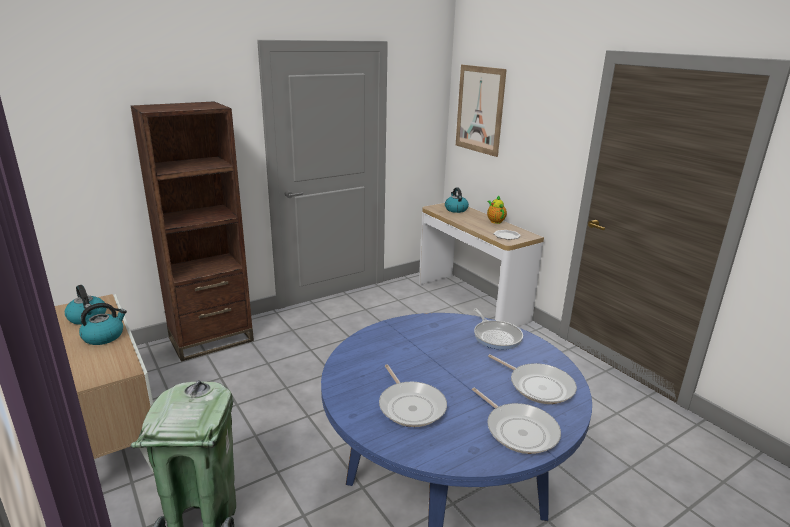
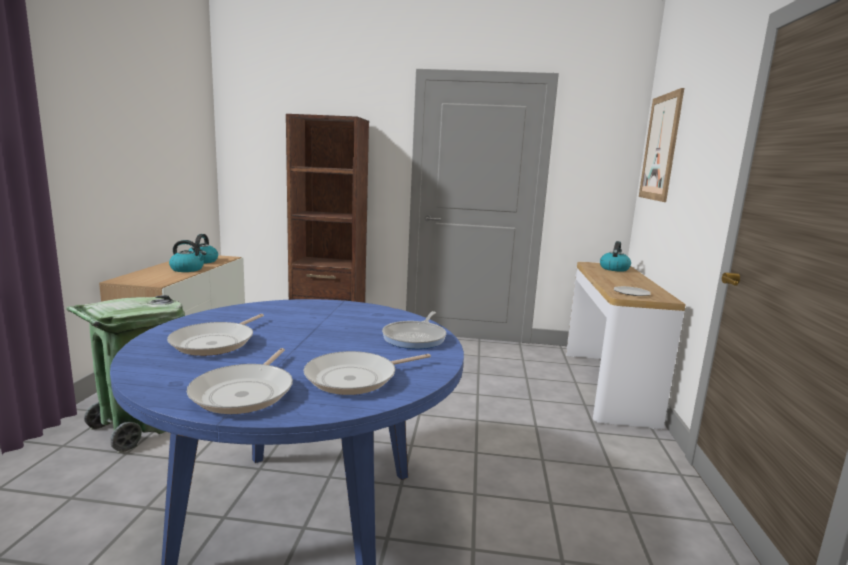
camera: 40 degrees right, 10 degrees down
(495, 221) = (644, 283): teapot -> none
(538, 386) = (356, 378): frying pan -> frying pan turned 60 degrees clockwise

